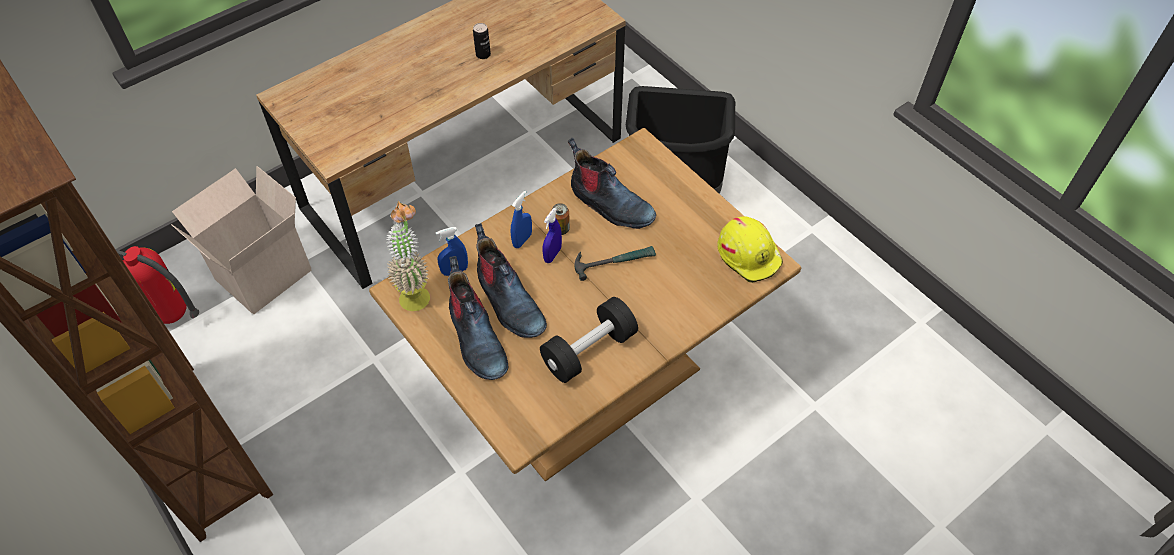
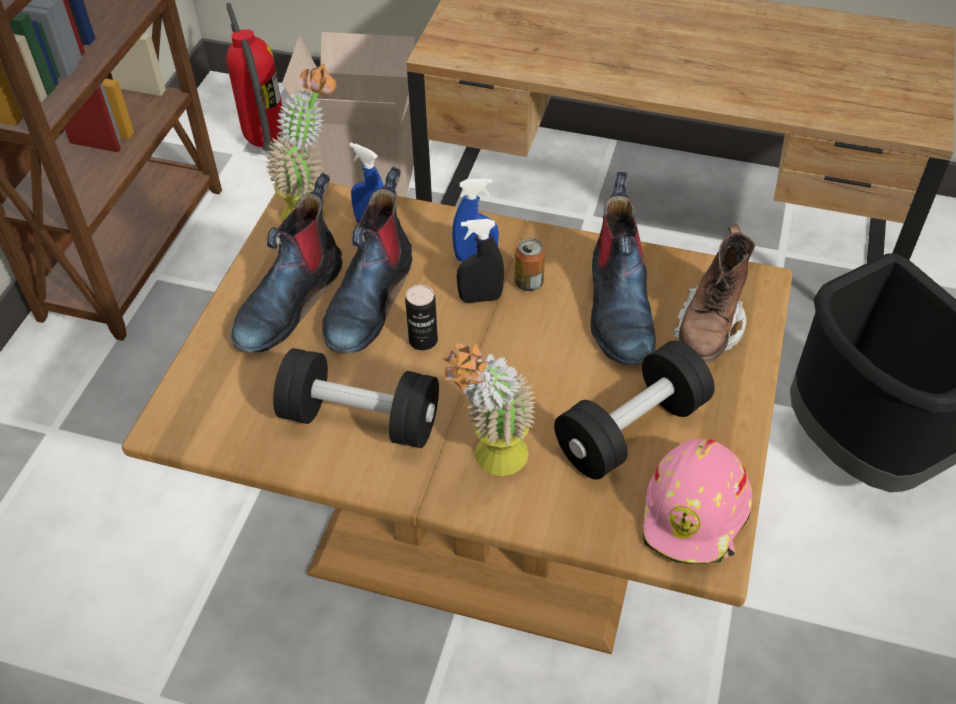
camera: 55 degrees right, 5 degrees down
(483, 54) = (724, 68): can -> can (423, 340)
(552, 255) = (480, 298): blue spray bottle -> black spray bottle
(614, 261) = (529, 364): hammer -> none
(653, 181) = (708, 329): none -> brown boot
(661, 312) = (491, 463): none -> potted plant
(686, 248) = (631, 430): none -> black dumbbell
(749, 254) = (696, 514): yellow hard hat -> pink hard hat

